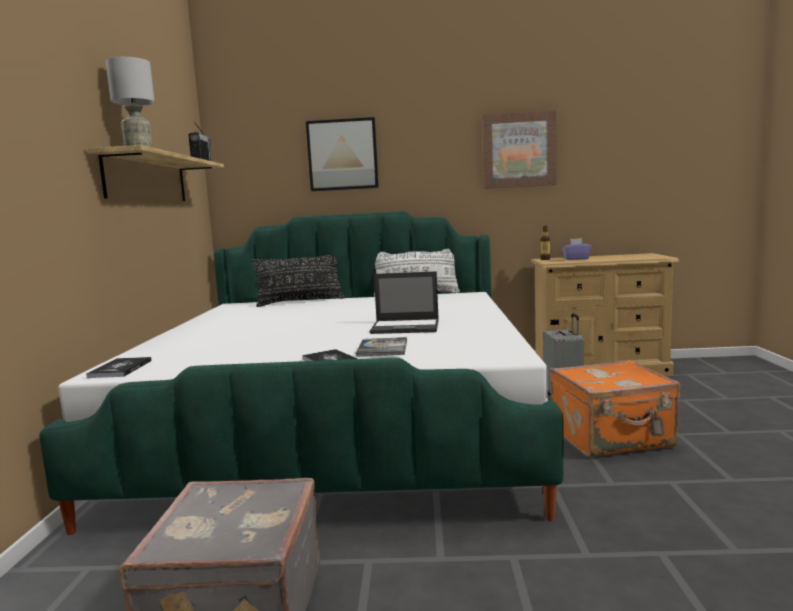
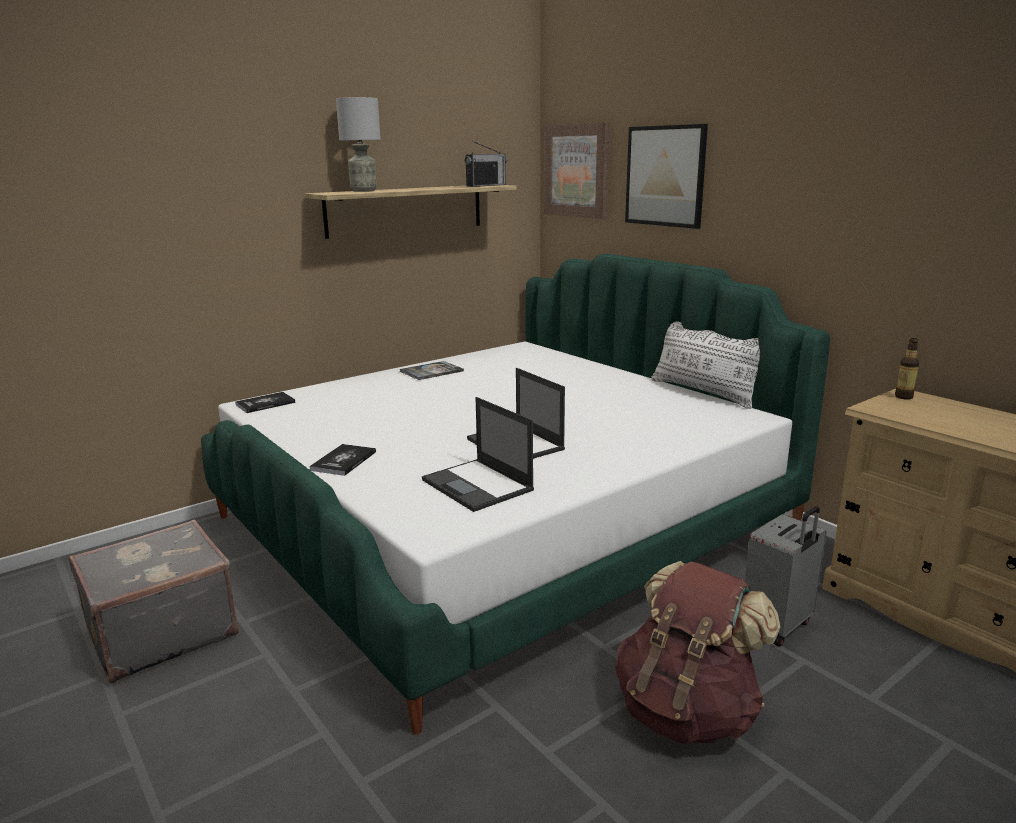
camera: 50 degrees right, 10 degrees up
(300, 302) = (575, 362): black pillow -> none
(382, 348) = (412, 464): book -> book (431, 371)
(454, 341) = (478, 485): none -> laptop
(518, 150) = (914, 192): picture -> picture (577, 170)
(576, 259) = (947, 413): purple tissue box -> none
(612, 438) = (687, 711): orange suitcase -> brown backpack

